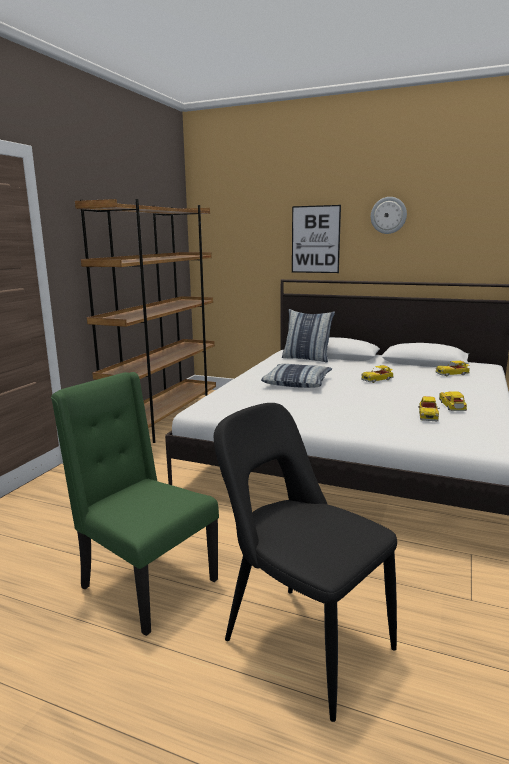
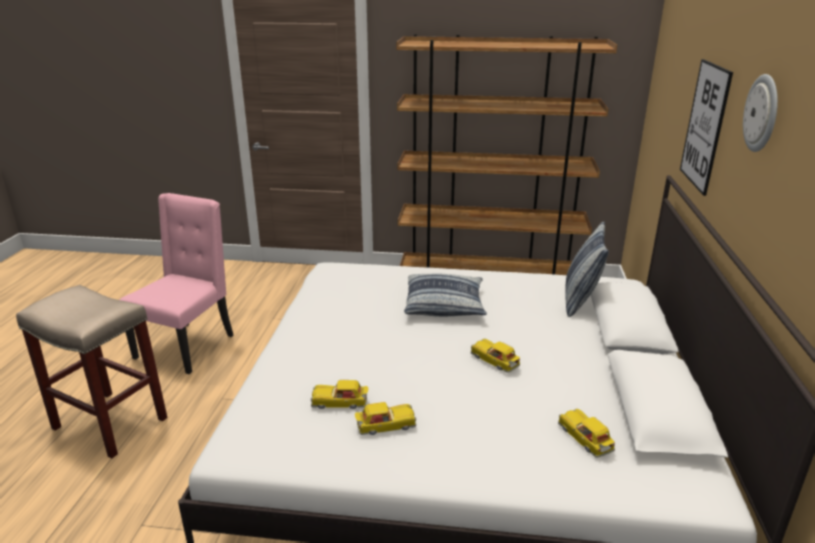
camera: 75 degrees right, 10 degrees up
(145, 584) = (187, 346): green chair -> pink chair
(301, 641) = (112, 423): black chair -> beige stool

